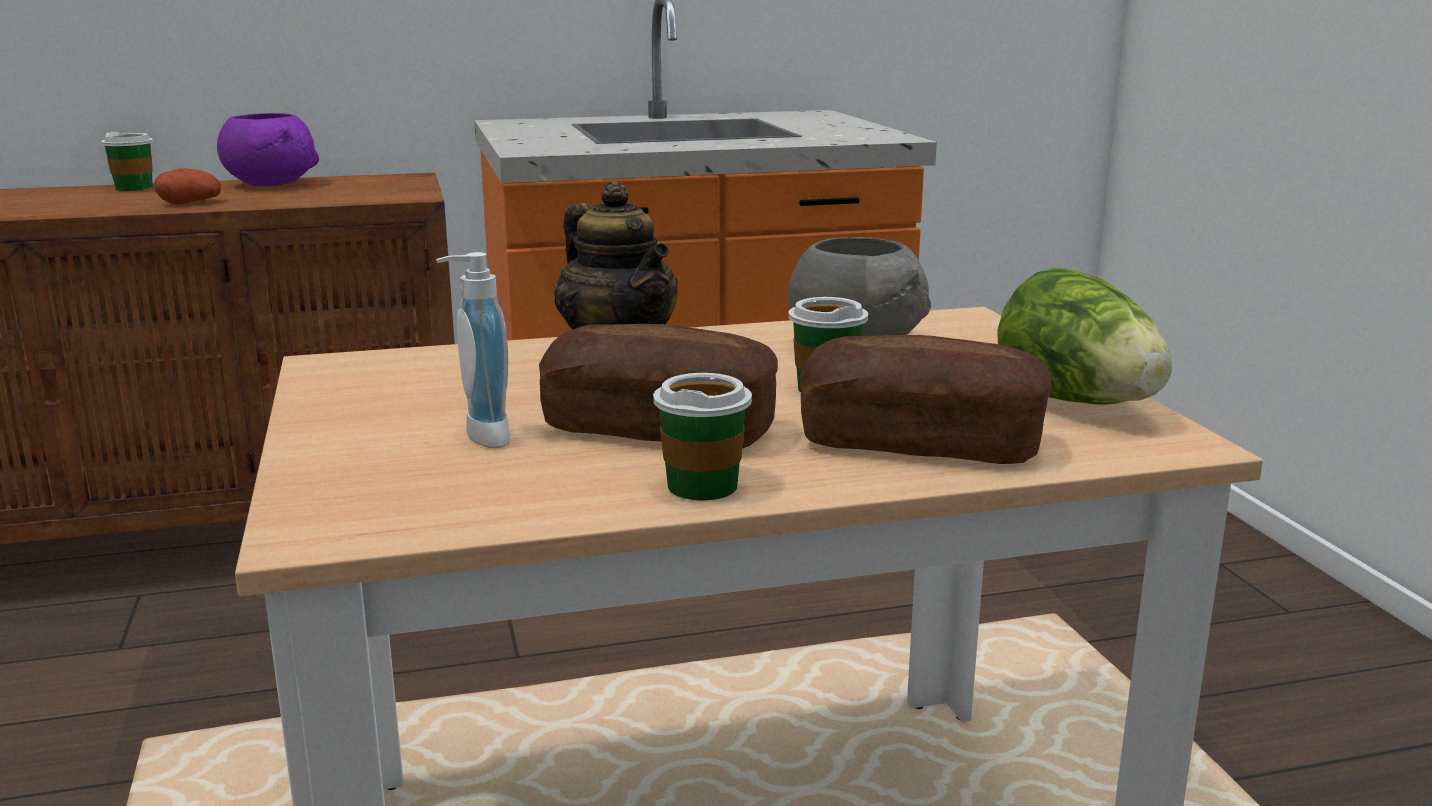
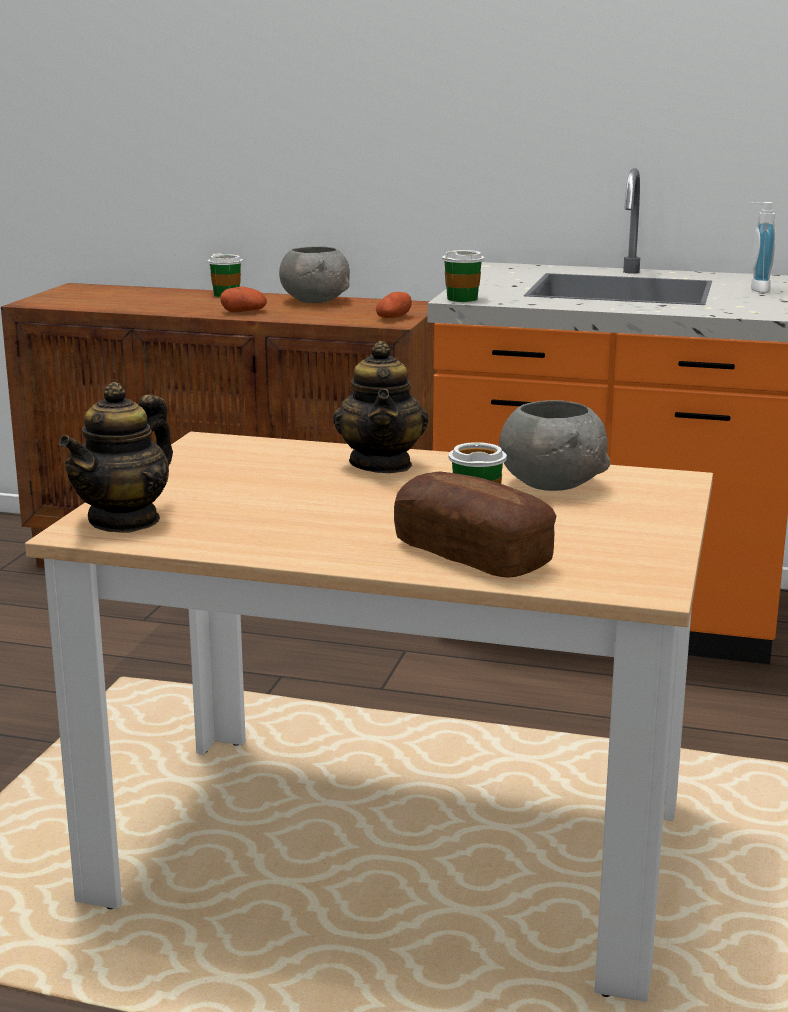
camera: 30 degrees right, 0 degrees up
(270, 184) = (315, 301): purple bowl -> grey bowl
(367, 498) = (124, 520): none -> teapot
(404, 191) = (394, 318): none -> potato
(479, 438) = (224, 500): soap dispenser -> soap dispenser (756, 289)
(659, 429) = (330, 515): bread -> none
(702, 486) = (301, 550): cup -> cup (462, 299)
(1079, 403) = (632, 552): lettuce -> none

